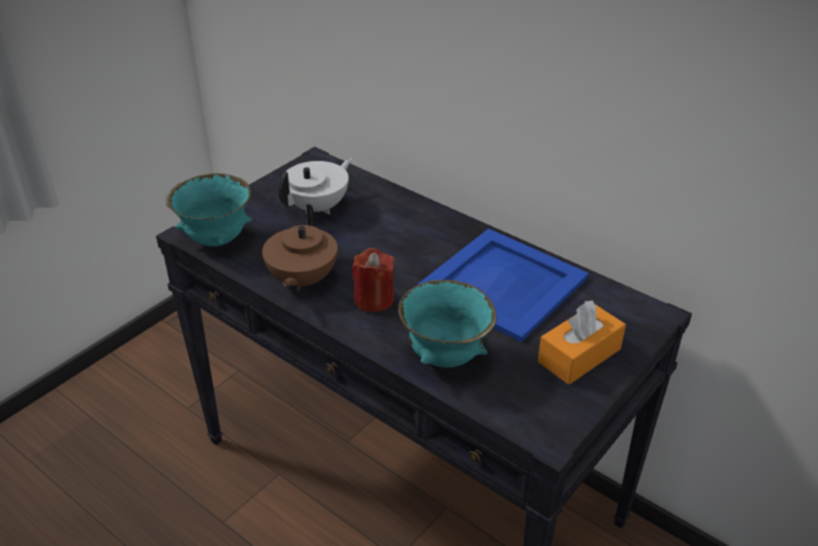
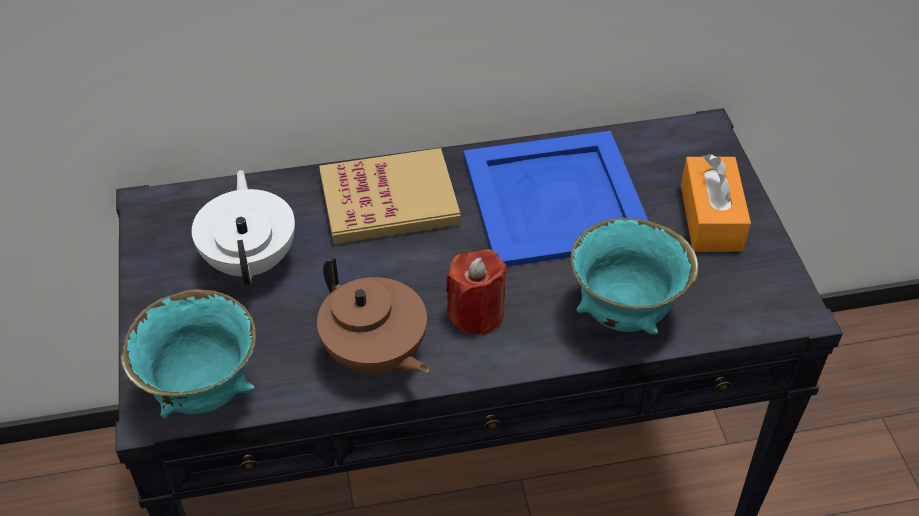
camera: 50 degrees left, 10 degrees up
(417, 226) = (389, 201): none -> book

